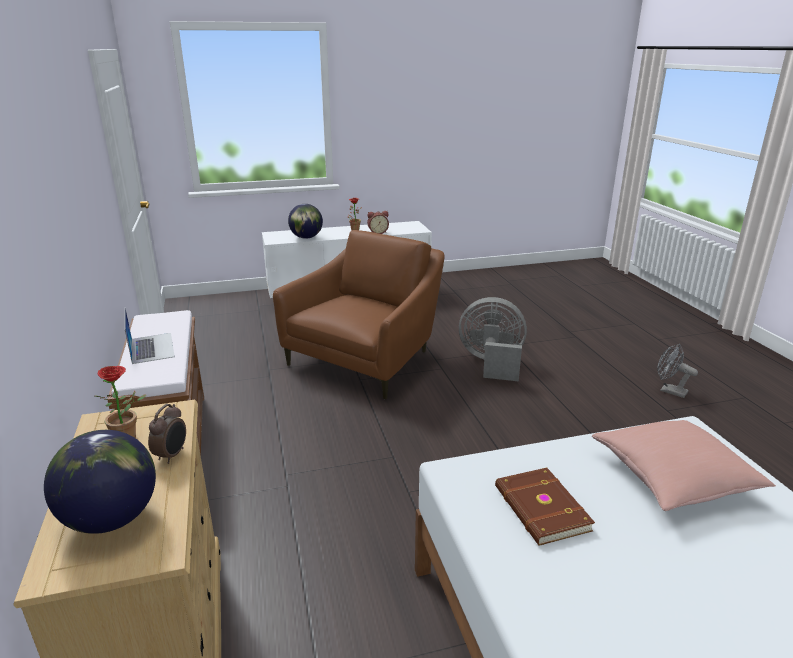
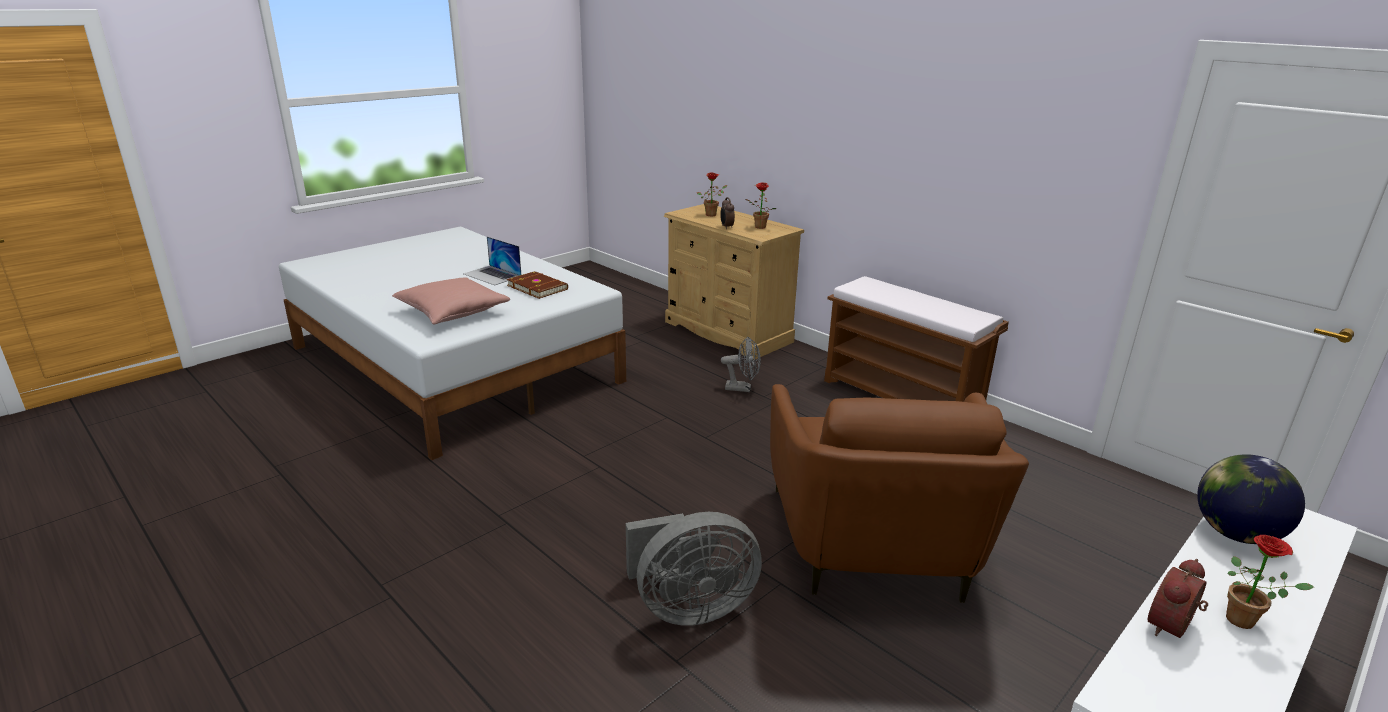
camera: 150 degrees right, 0 degrees up
(111, 519) = (712, 214): globe -> potted plant
(152, 348) = (911, 298): laptop -> laptop (492, 275)
(669, 391) = (372, 646): grey fan -> grey fan (742, 388)

